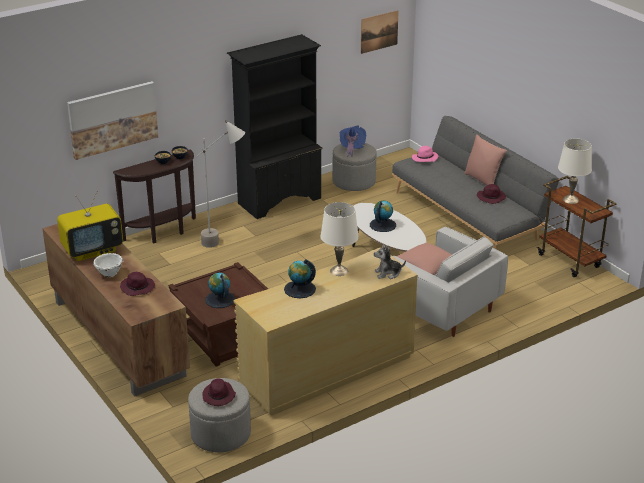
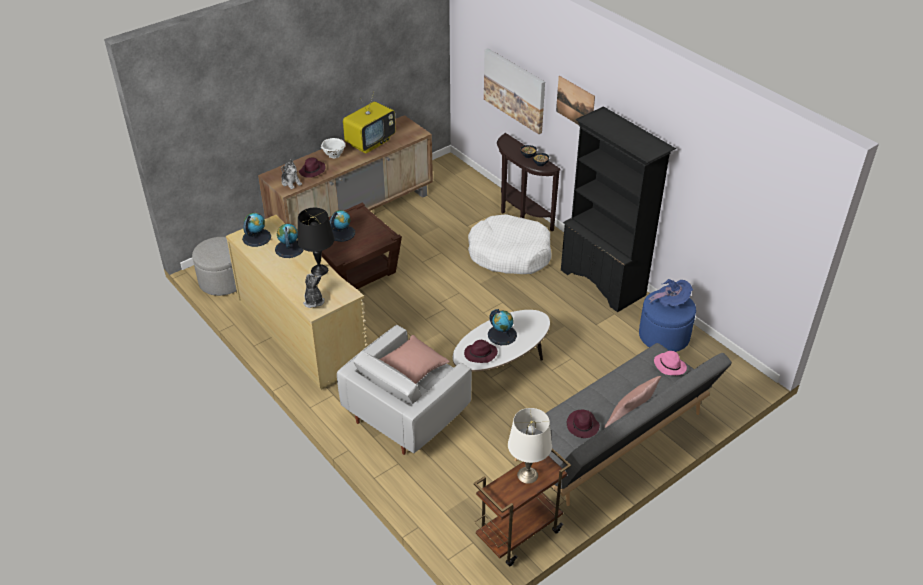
camera: 85 degrees right, 10 degrees up
(93, 250) = (370, 142): television -> television turned 105 degrees counterclockwise
(156, 302) = (291, 182): none -> plush toy
(219, 396) = (214, 250): purple hat -> purple hat (480, 354)
(224, 243) = (509, 254): grey floor lamp -> white dog bed
(275, 310) = (256, 237): none -> globe
(339, 271) = (319, 270): white table lamp -> black table lamp
(354, 182) = (664, 336): grey ottoman -> blue ottoman
(379, 31) = (766, 220): picture -> picture (575, 103)

